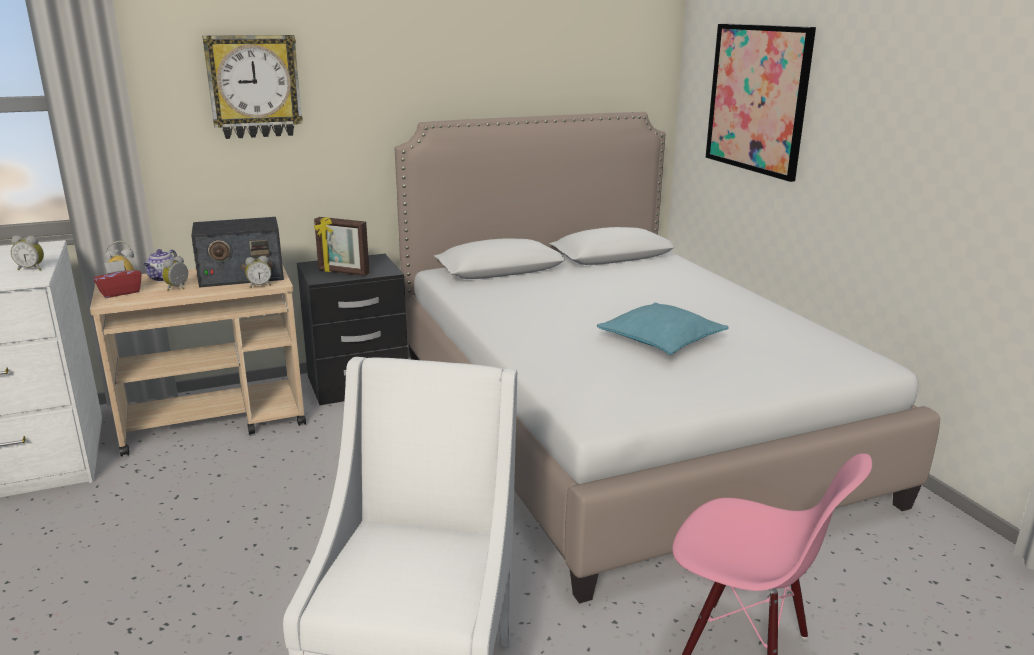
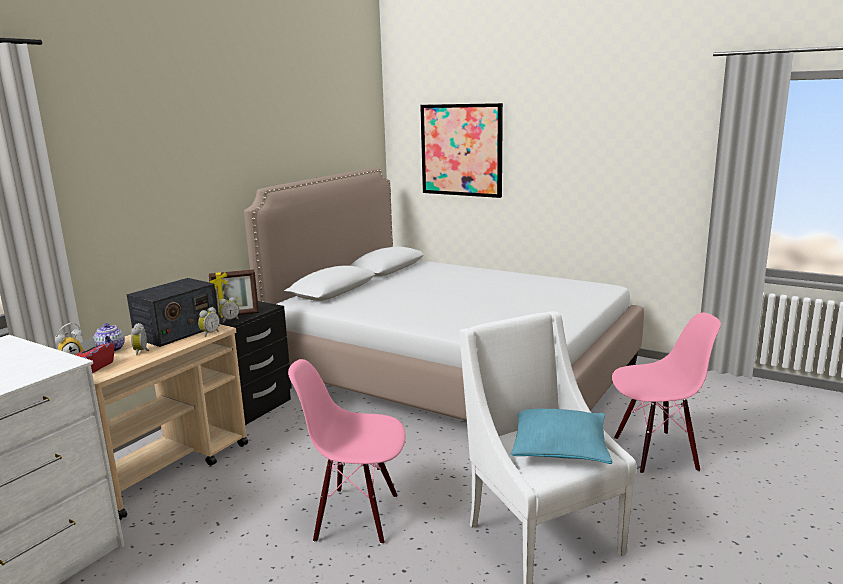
camera: 35 degrees left, 5 degrees down
(32, 269) = (44, 357): alarm clock -> alarm clock (230, 320)
(254, 86) = (138, 173): wall clock -> none
(285, 552) = (357, 516): none -> pink chair
(661, 340) = (499, 302): turquoise pillow -> turquoise pillow (559, 446)

